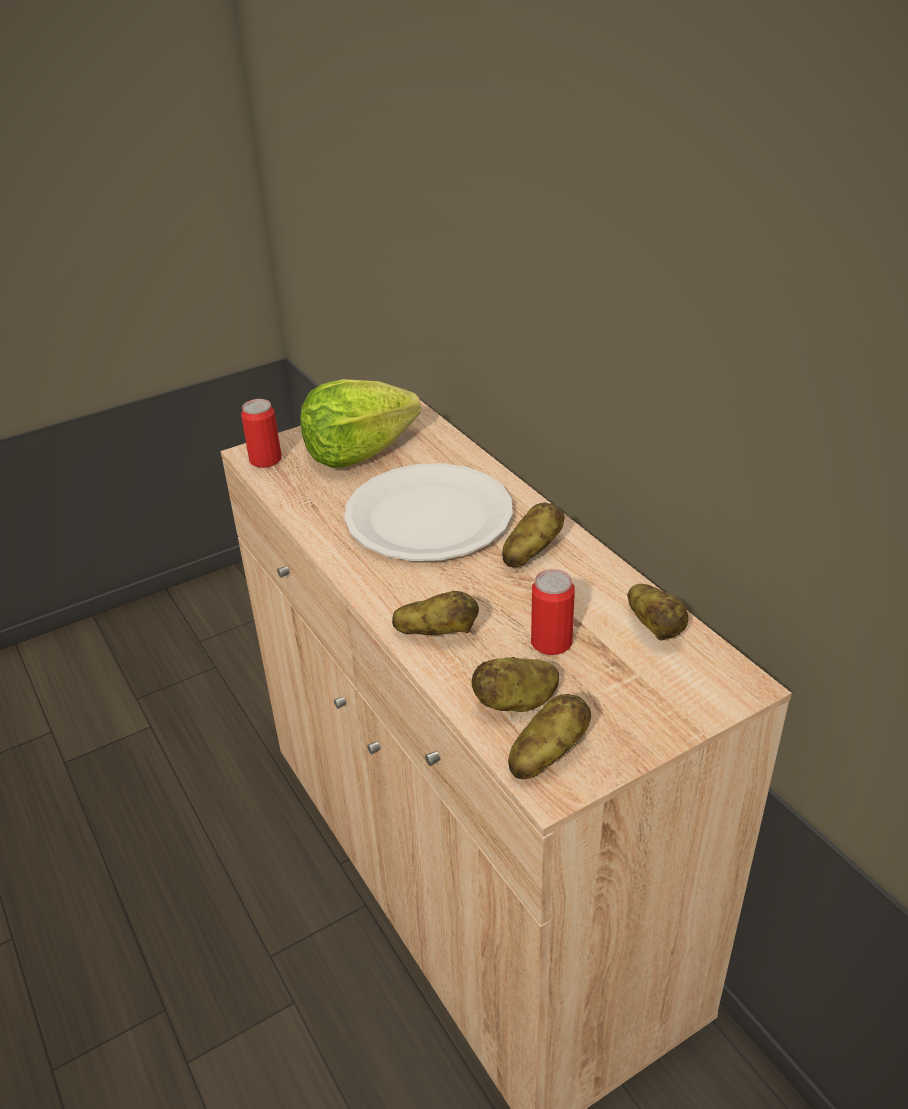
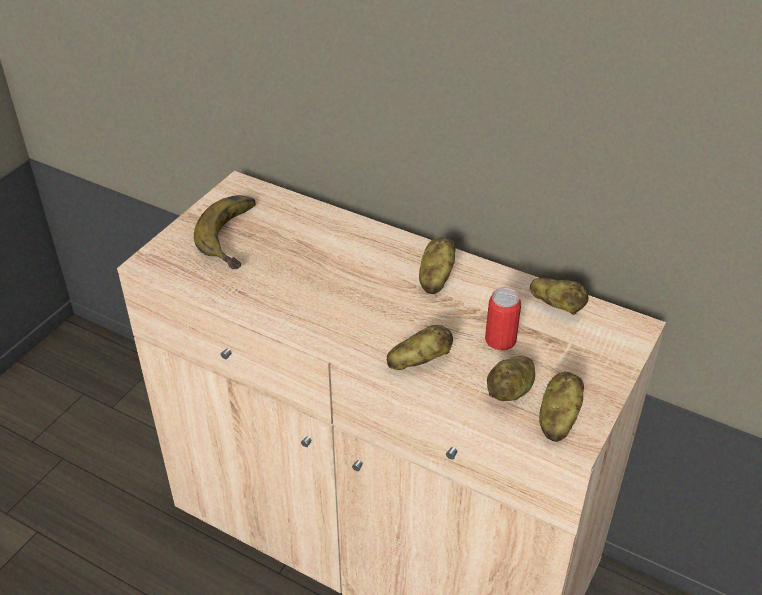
camera: 30 degrees left, 5 degrees up
(265, 460) = (165, 264): can -> none
(358, 452) = (239, 236): lettuce -> banana
(429, 516) = (339, 273): white plate -> none

